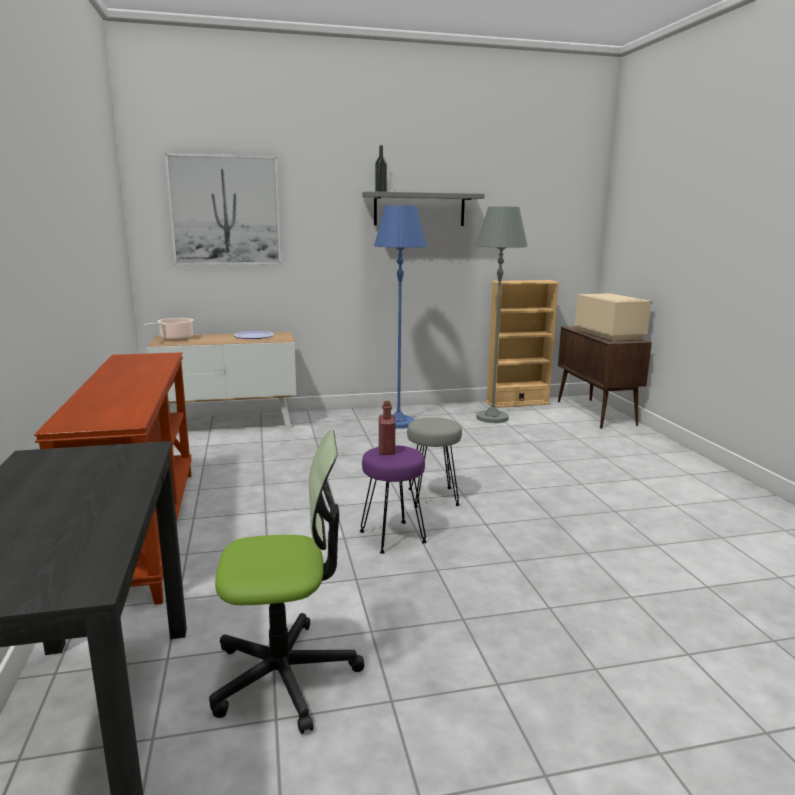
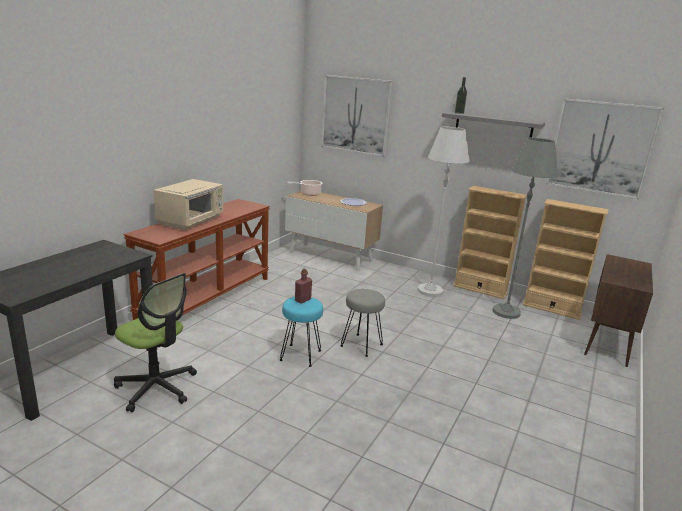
camera: 40 degrees right, 5 degrees up
(392, 536) = (300, 355): purple stool -> turquoise stool
(398, 423) = (430, 291): blue floor lamp -> white floor lamp
(437, 407) = (480, 289): none -> beige bookcase
(533, 216) = (601, 148): none -> picture
(609, 335) = (627, 275): beige microwave -> beige microwave (191, 221)

